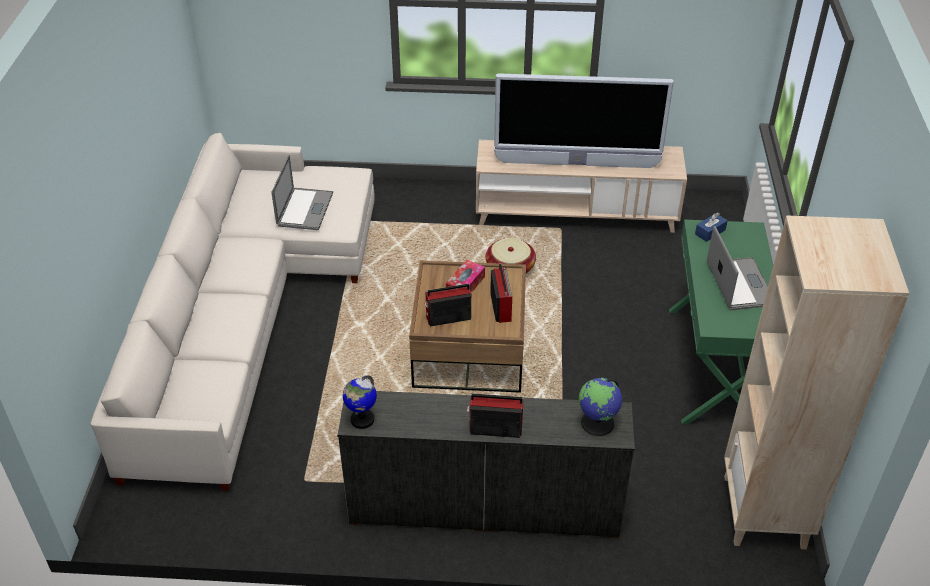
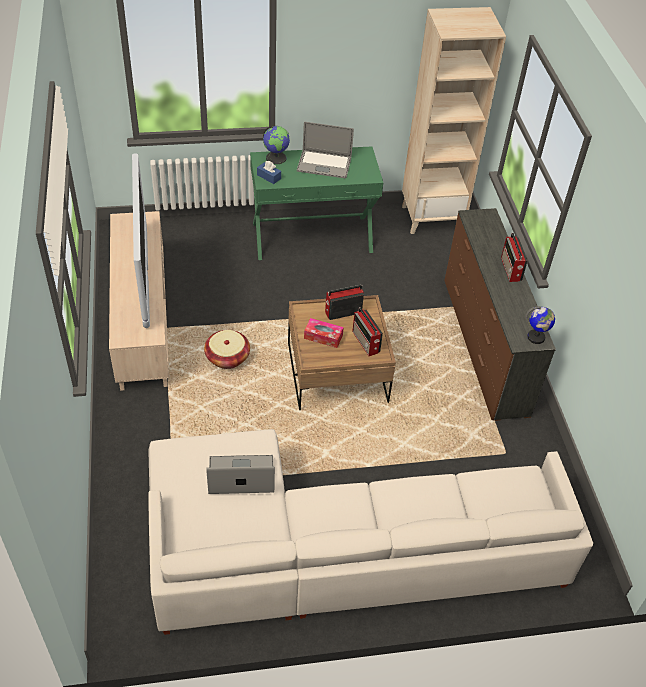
camera: 105 degrees left, 5 degrees up
(598, 423) = (483, 223): globe -> globe (276, 157)
(740, 284) = (324, 164): laptop -> laptop turned 150 degrees counterclockwise

